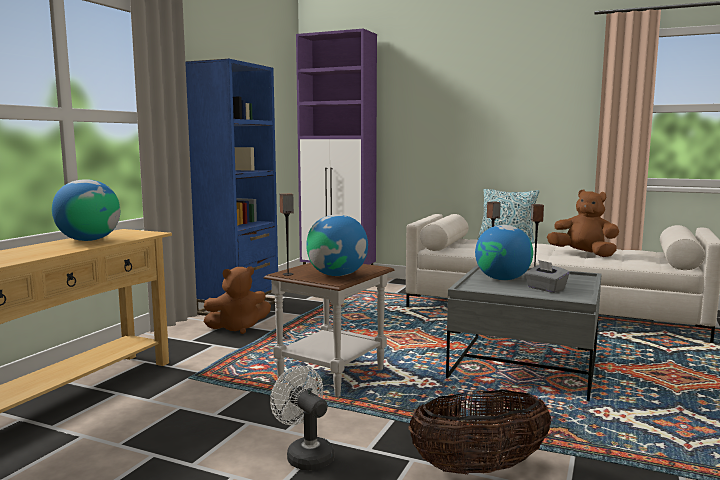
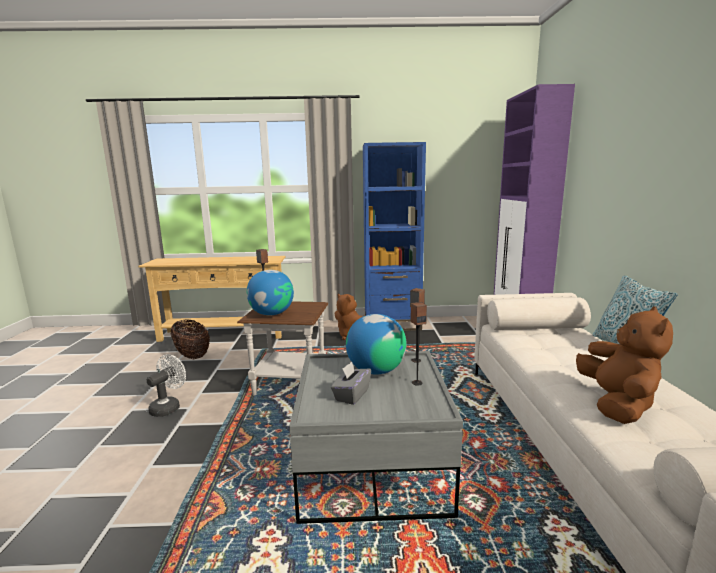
camera: 65 degrees right, 5 degrees up
(88, 240) = (242, 259): globe -> none
(479, 468) = (151, 474): basket -> basket (192, 355)

